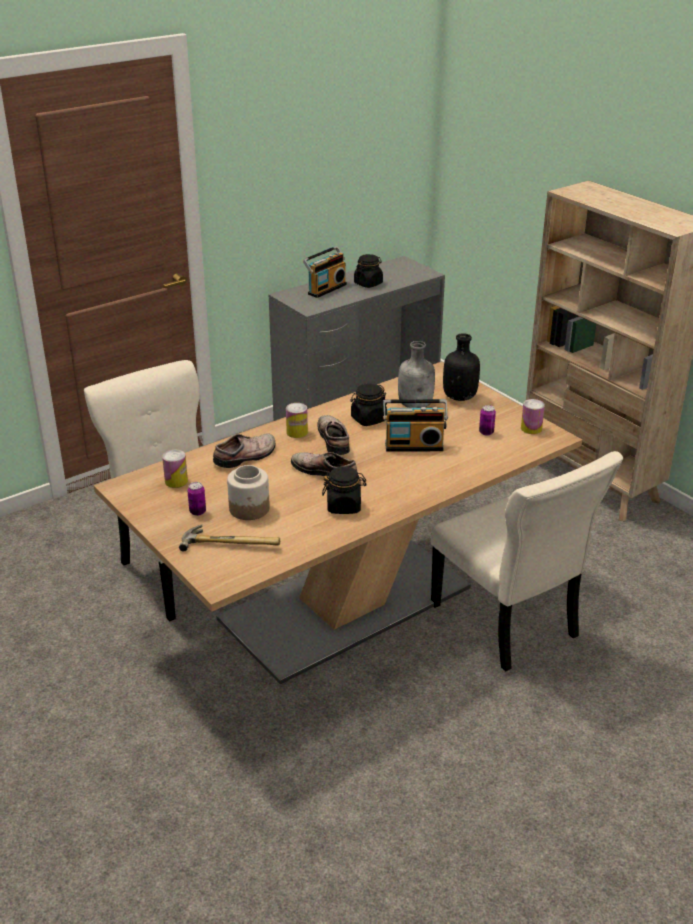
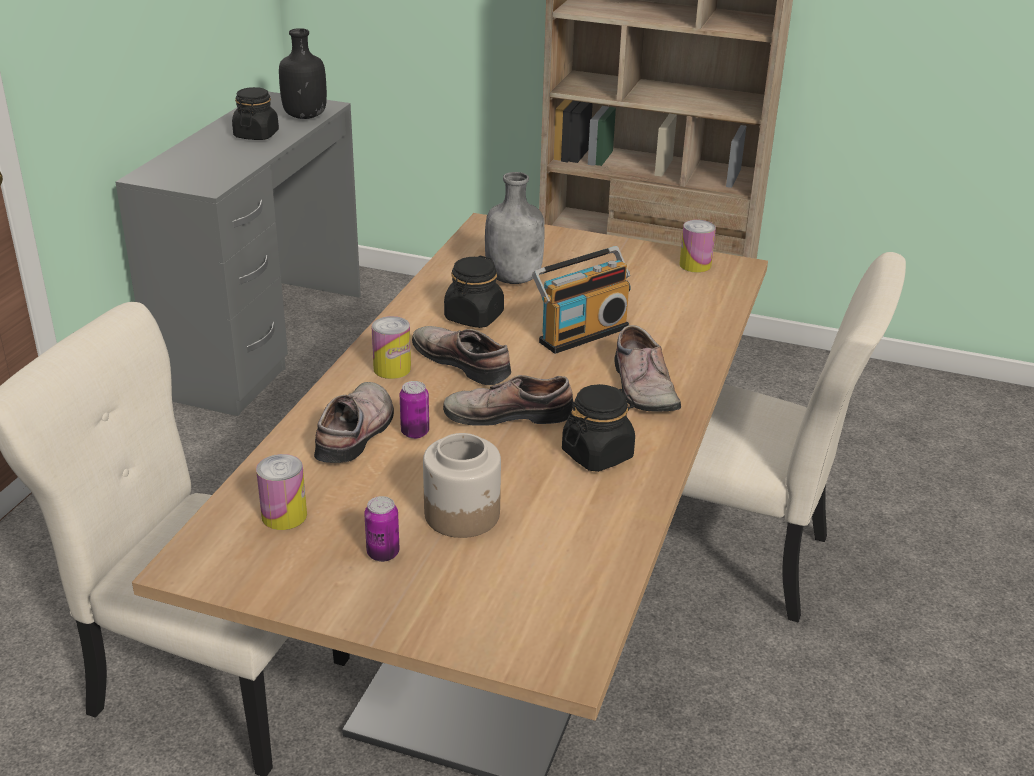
camera: 35 degrees left, 0 degrees up
(231, 542) = (499, 582): hammer -> none
(325, 289) = (200, 155): radio -> none
(409, 483) = (641, 387): none -> shoe
(459, 397) = (556, 251): black bottle -> black bottle (304, 116)
(486, 432) = (649, 287): can -> can (415, 432)

